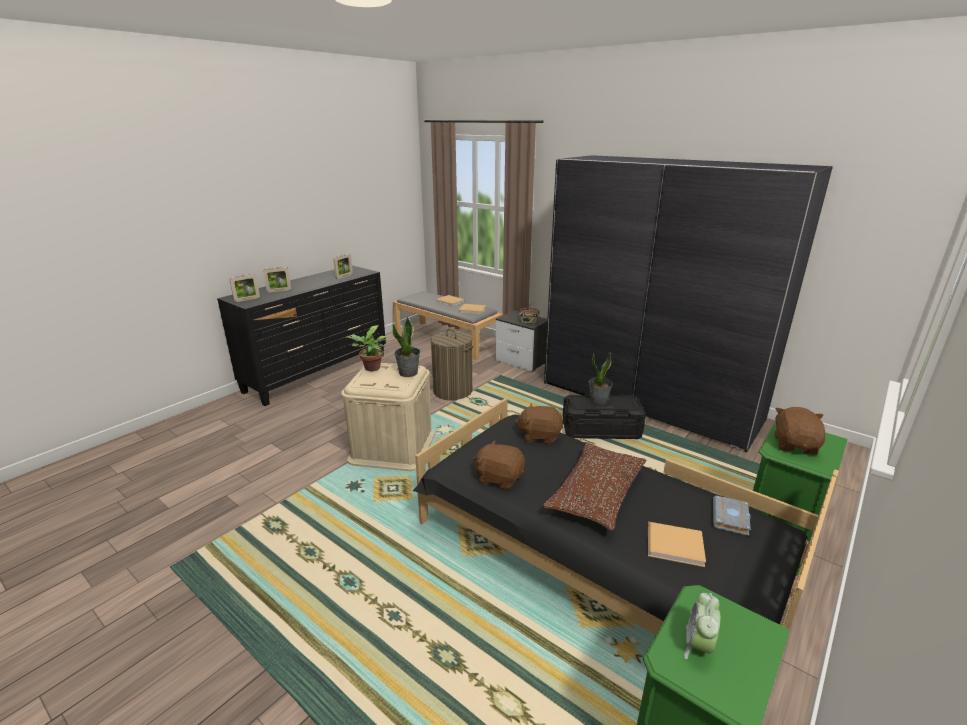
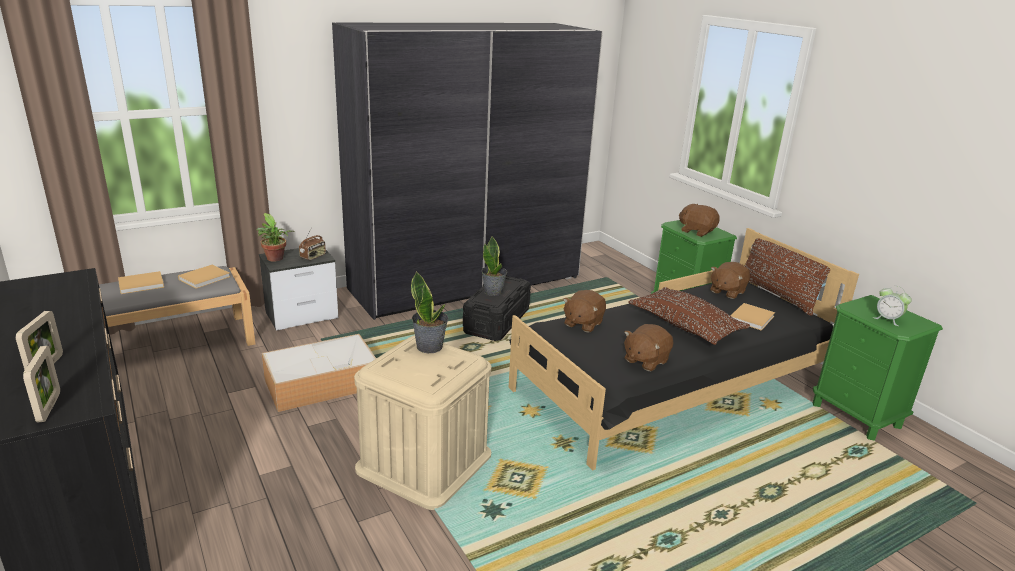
camera: 70 degrees left, 0 degrees up
(344, 276) = (66, 297): picture frame -> none
(371, 369) = (389, 370): potted plant -> potted plant (275, 259)
(453, 391) = (323, 383): laundry basket -> storage box
(731, 519) = (727, 291): grey book -> brown plush toy
(788, 570) = (776, 295): none -> brown pillow

